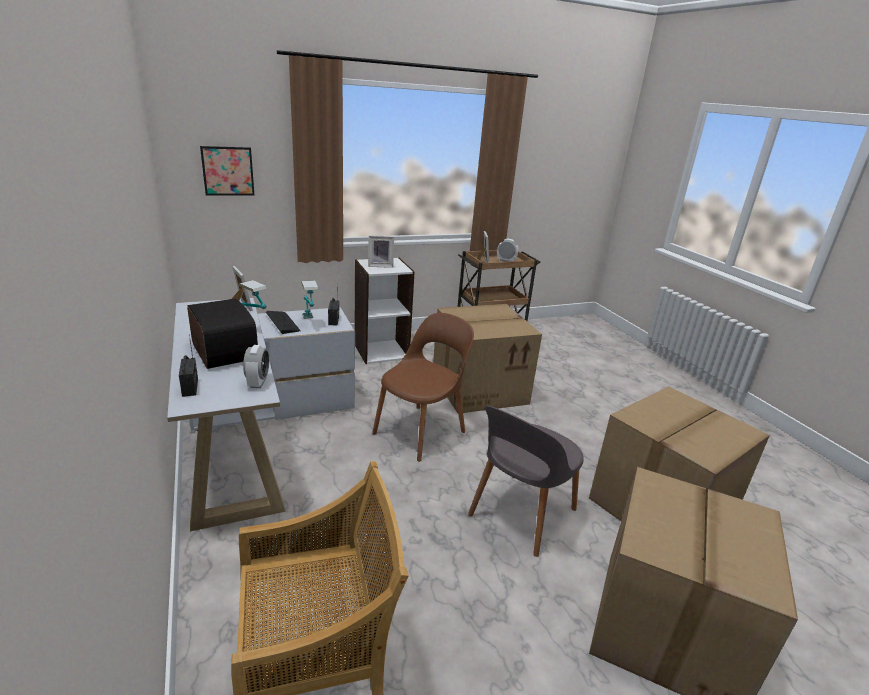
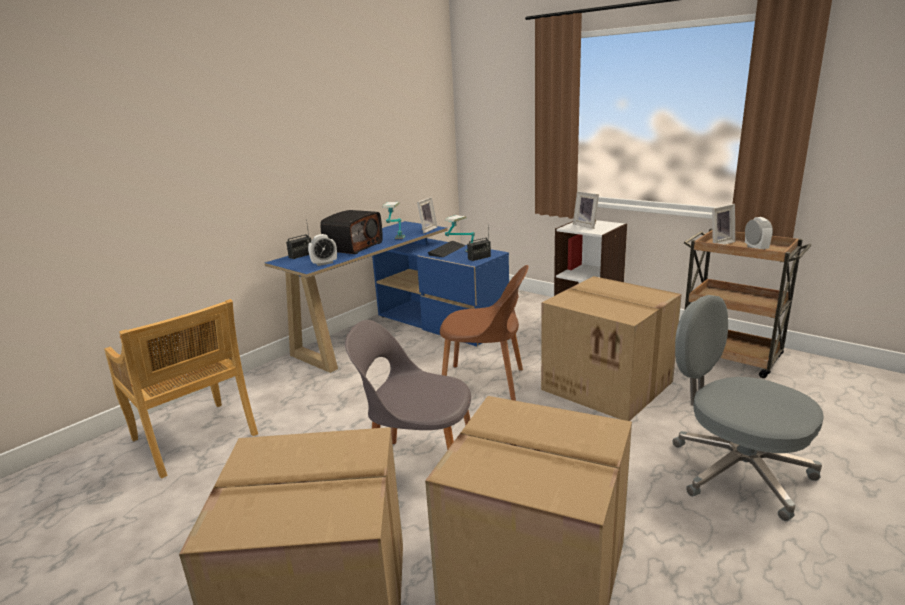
camera: 65 degrees right, 5 degrees down
(228, 171) = (496, 127): picture -> none
(256, 435) = (399, 332): white desk -> blue desk
(602, 400) = (736, 471): none -> grey office chair

